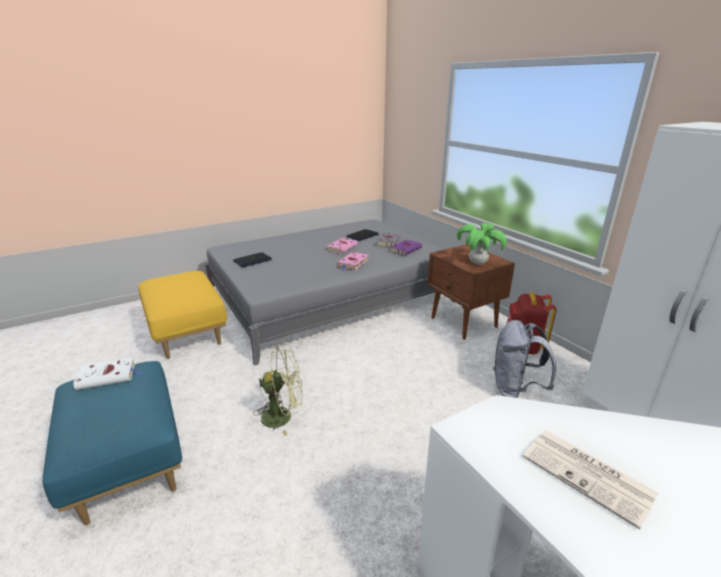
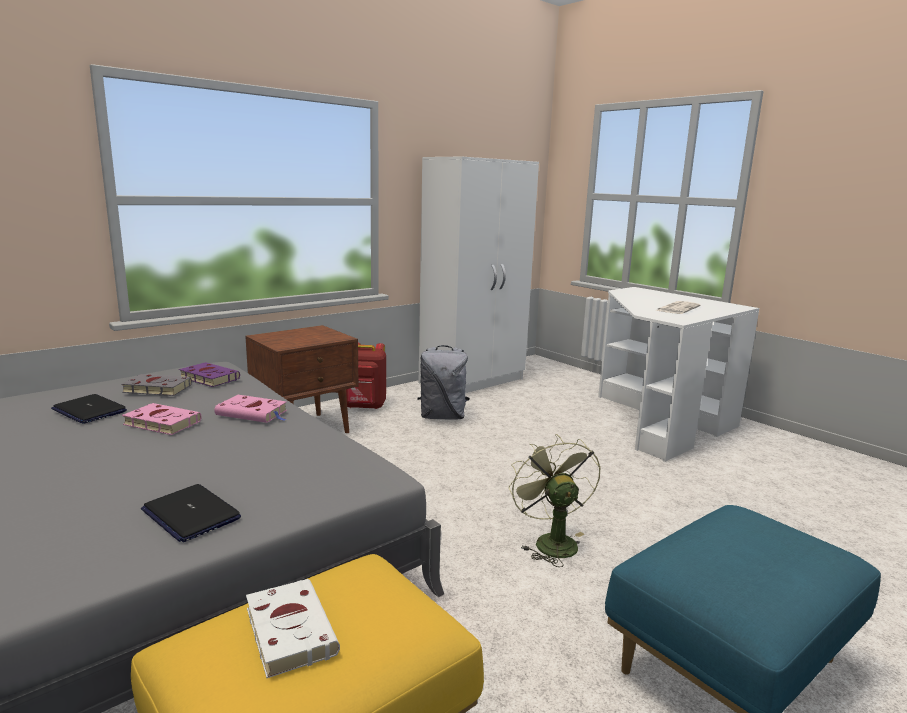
camera: 100 degrees left, 10 degrees down
(108, 376) = (709, 581): white book -> white book (289, 629)
(478, 263) = (323, 335): potted plant -> none

